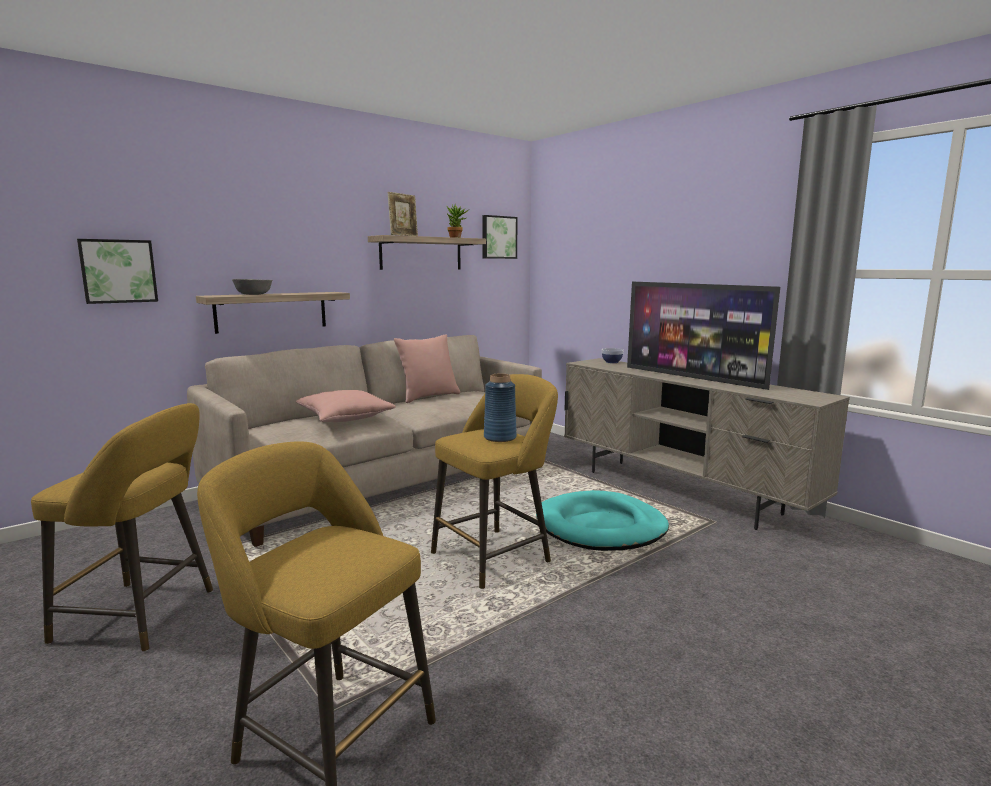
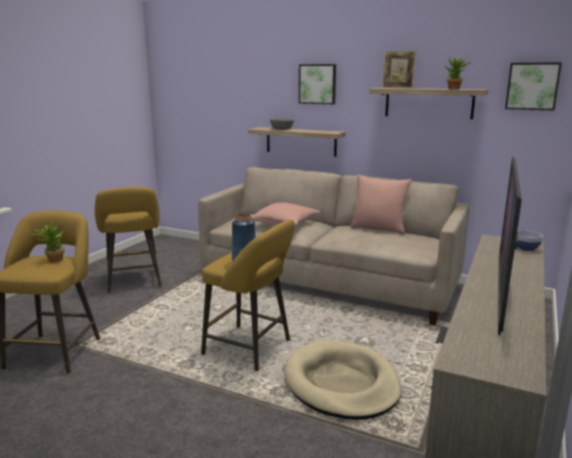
camera: 65 degrees right, 5 degrees up
(118, 271) = (225, 110): picture -> picture (317, 84)
(322, 540) = (53, 260): none -> potted plant
(601, 527) = (341, 383): turquoise dog bed -> beige dog bed

